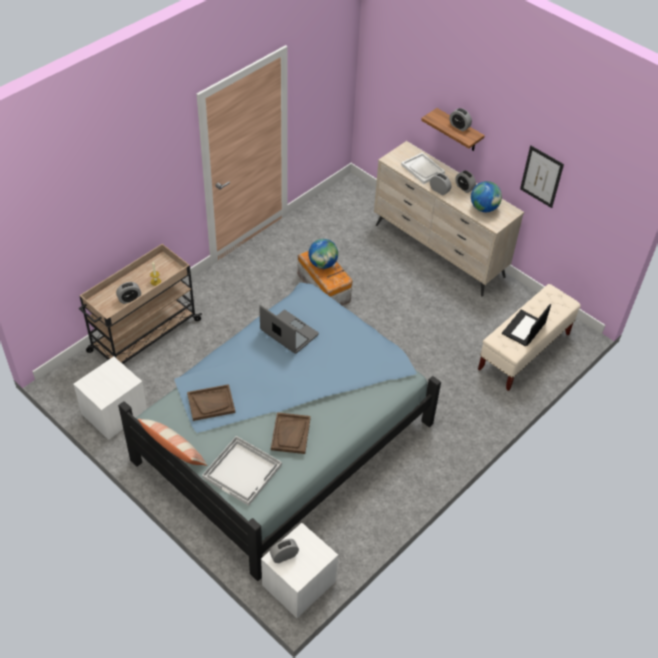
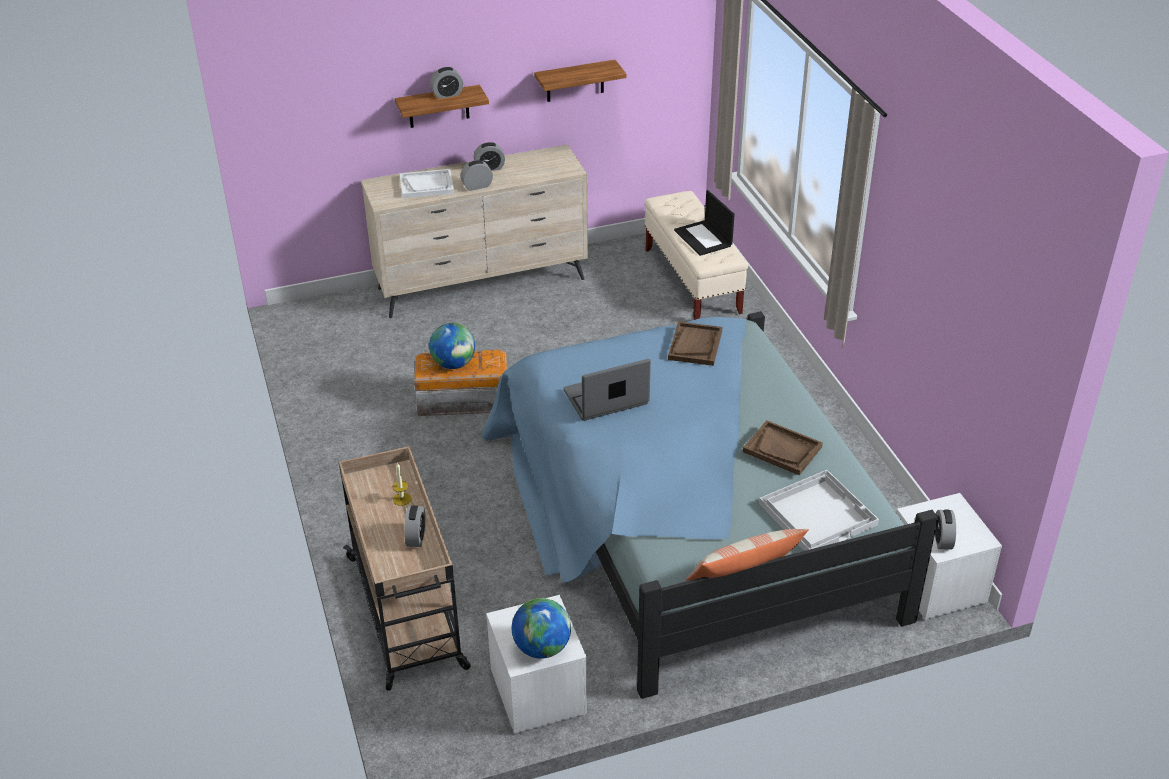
camera: 60 degrees left, 10 degrees down
(211, 403) = (685, 506): brown tray -> brown tray (695, 345)
(484, 208) = (537, 167): globe -> globe (542, 647)
(541, 176) = (575, 81): picture -> shelf

